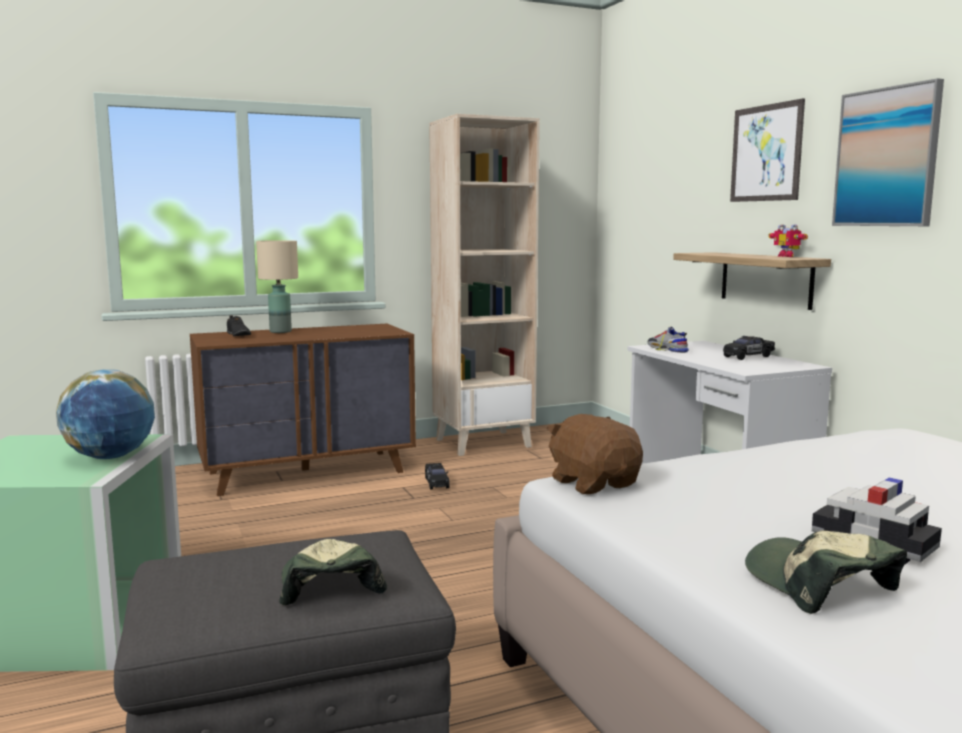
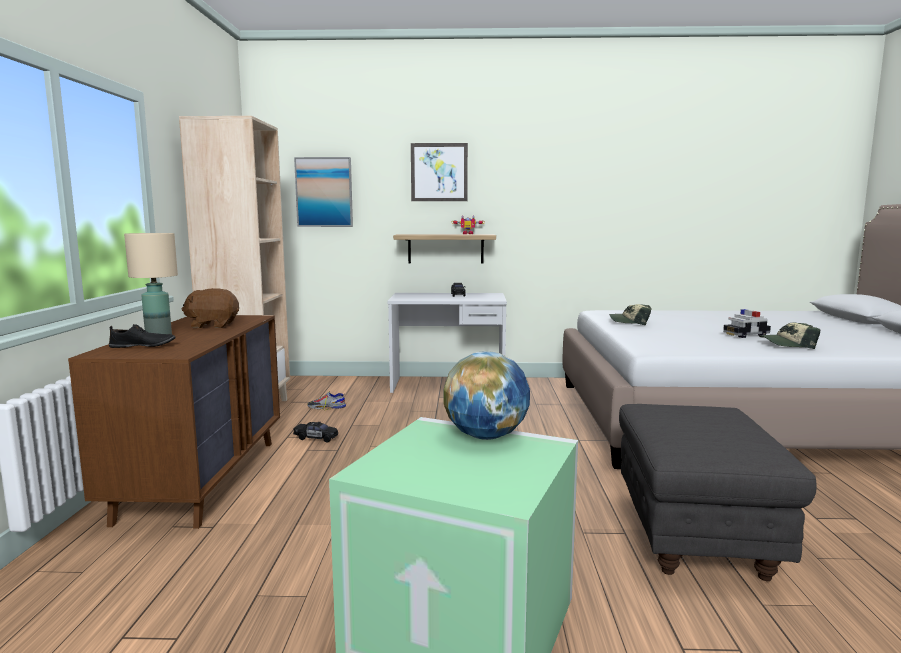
camera: 65 degrees left, 0 degrees up
(329, 584) = (723, 418): cap -> cap (630, 322)
(594, 483) = (656, 347): brown plush toy -> brown plush toy (213, 325)
(667, 349) = (412, 298): shoe -> shoe (326, 407)
(887, 157) = (526, 181): picture -> picture (324, 192)

